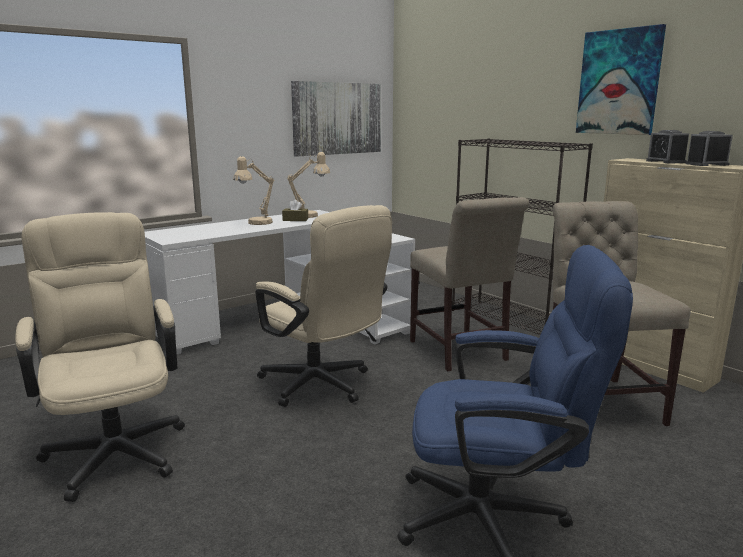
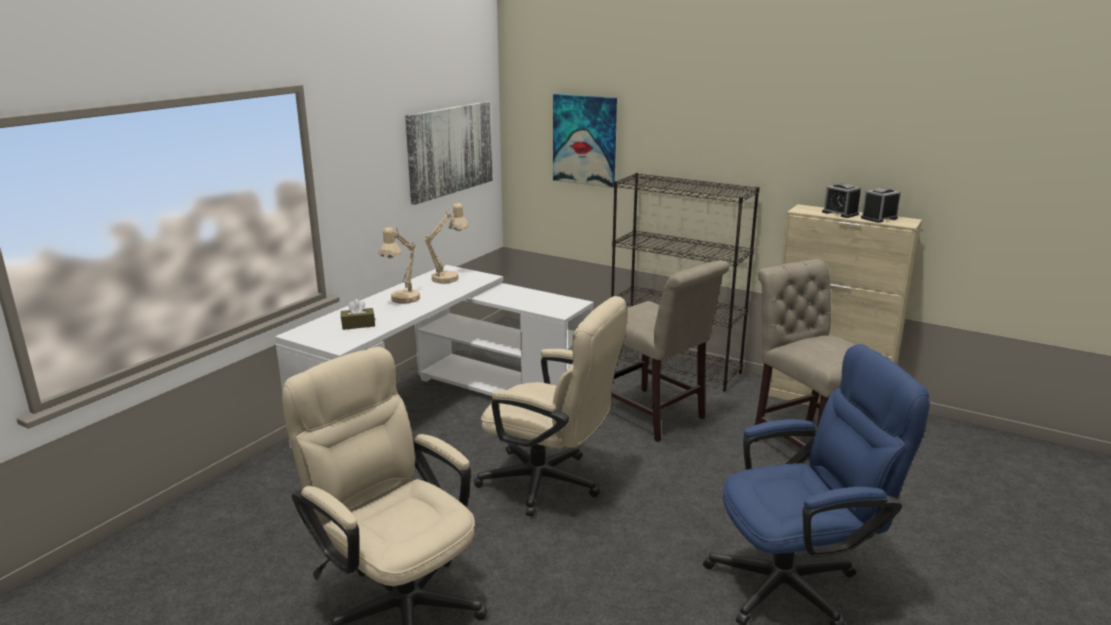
camera: 20 degrees left, 5 degrees up
(295, 220) = (440, 288): brown tissue box -> brown tissue box (358, 325)
(619, 82) = (785, 128): picture -> picture (585, 140)

